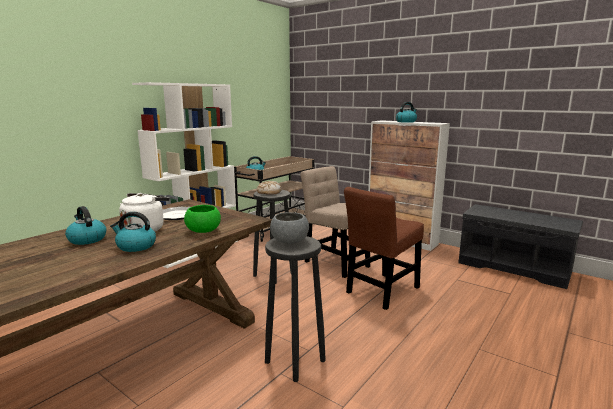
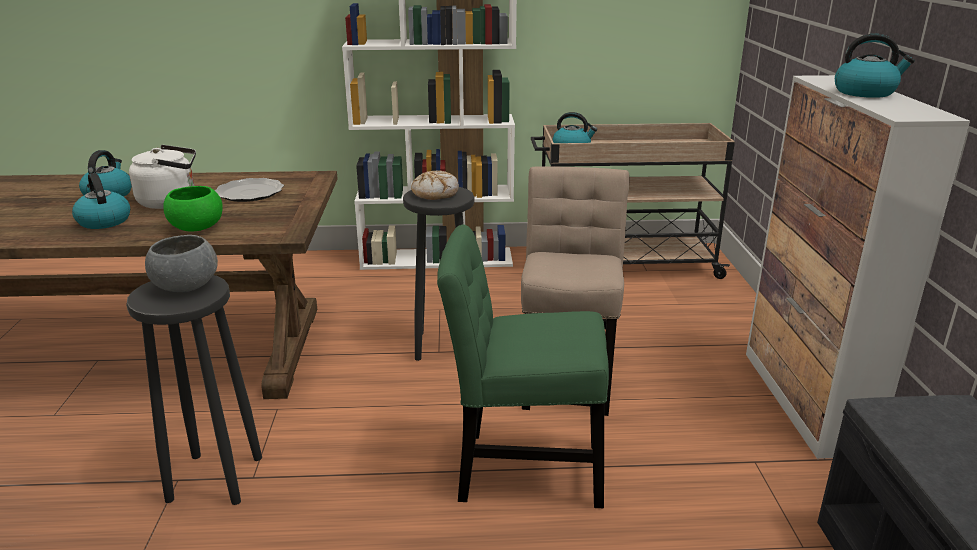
camera: 50 degrees right, 10 degrees up
(381, 291) = (522, 469): brown chair -> green chair

